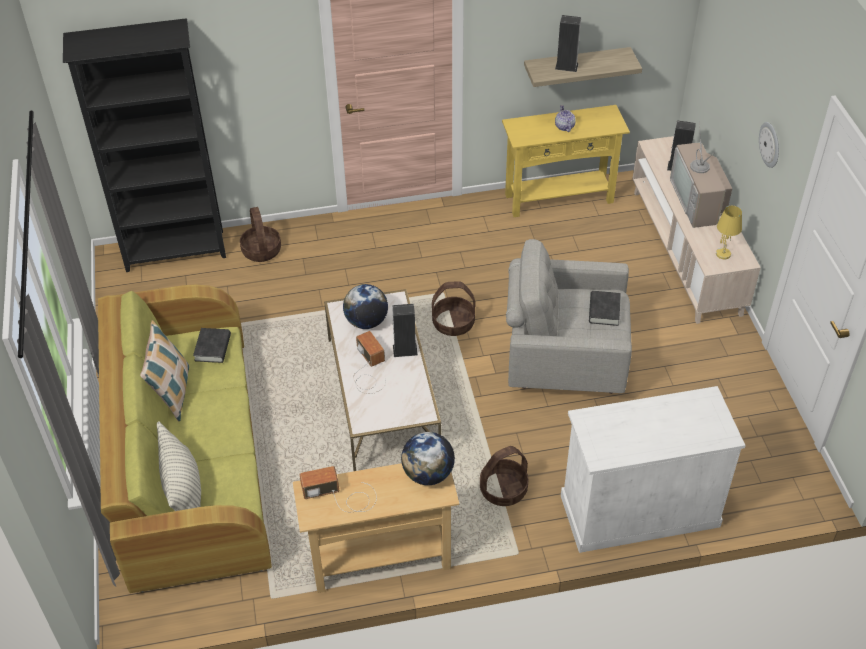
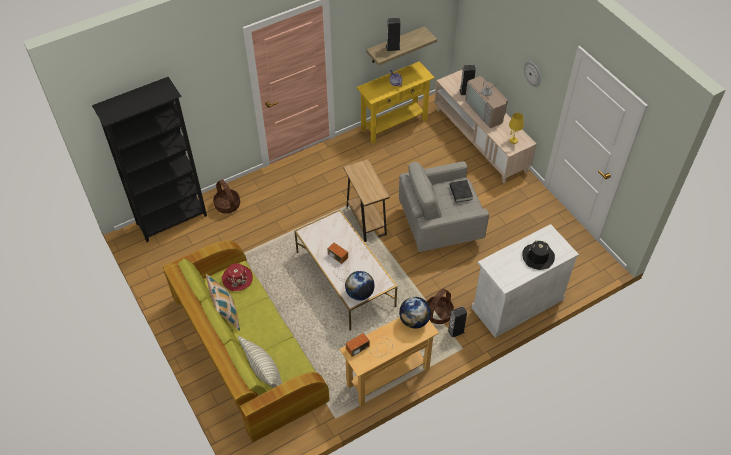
camera: 20 degrees left, 5 degrees up
(213, 348) = (237, 278): black book -> red hat
(366, 322) = (325, 236): globe -> globe (359, 293)
(405, 350) = (356, 248): speaker -> speaker (456, 331)
(453, 323) = (366, 221): basket -> brown side table
(671, 431) = (537, 257): none -> black hat

